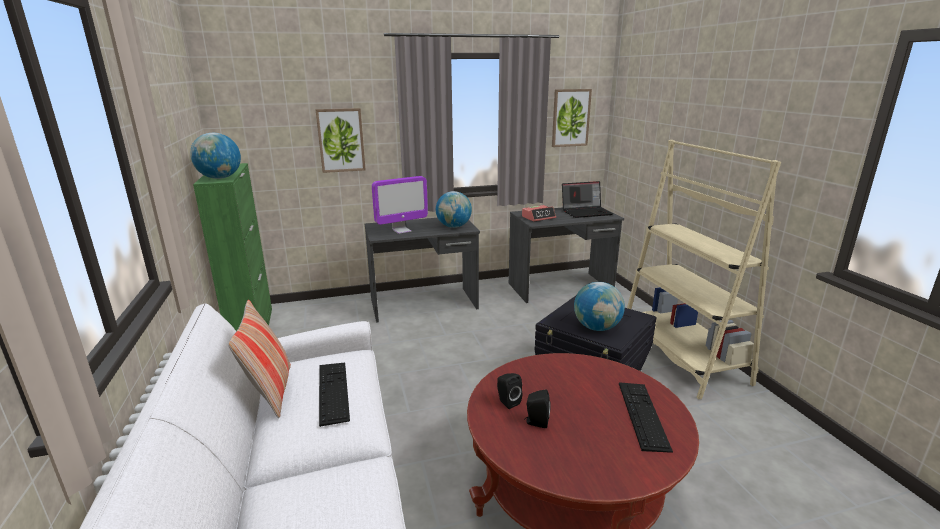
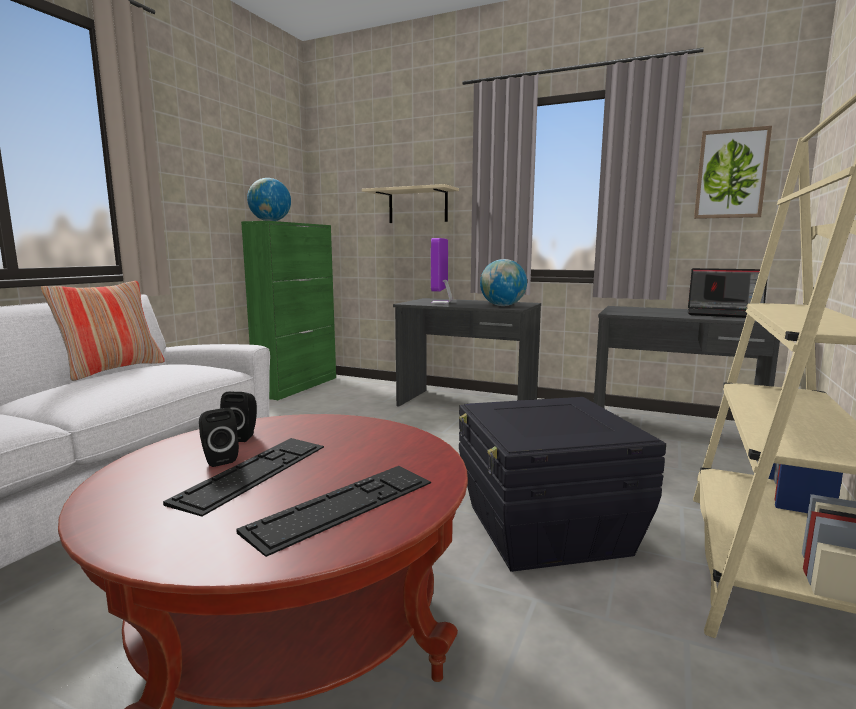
camera: 40 degrees right, 10 degrees down
(333, 391) = (132, 376): keyboard -> keyboard (254, 472)
(341, 140) = (418, 206): picture -> beige shelf
(401, 230) = (441, 303): monitor -> monitor turned 90 degrees clockwise
(538, 217) = (633, 311): alarm clock -> none
(597, 328) = (528, 425): globe -> none

